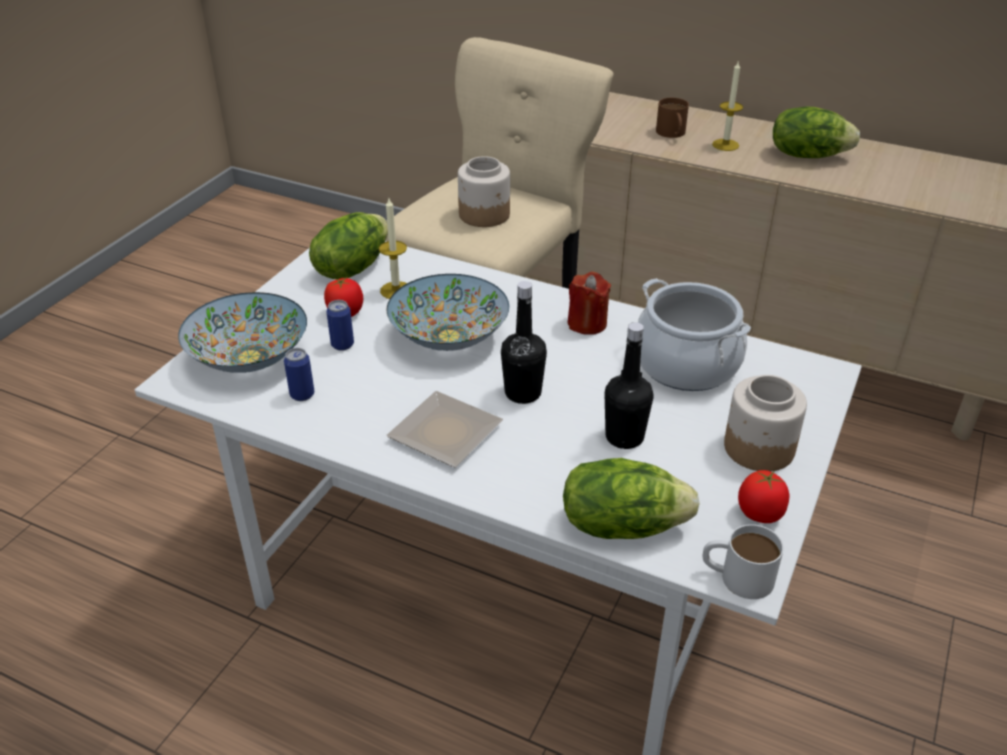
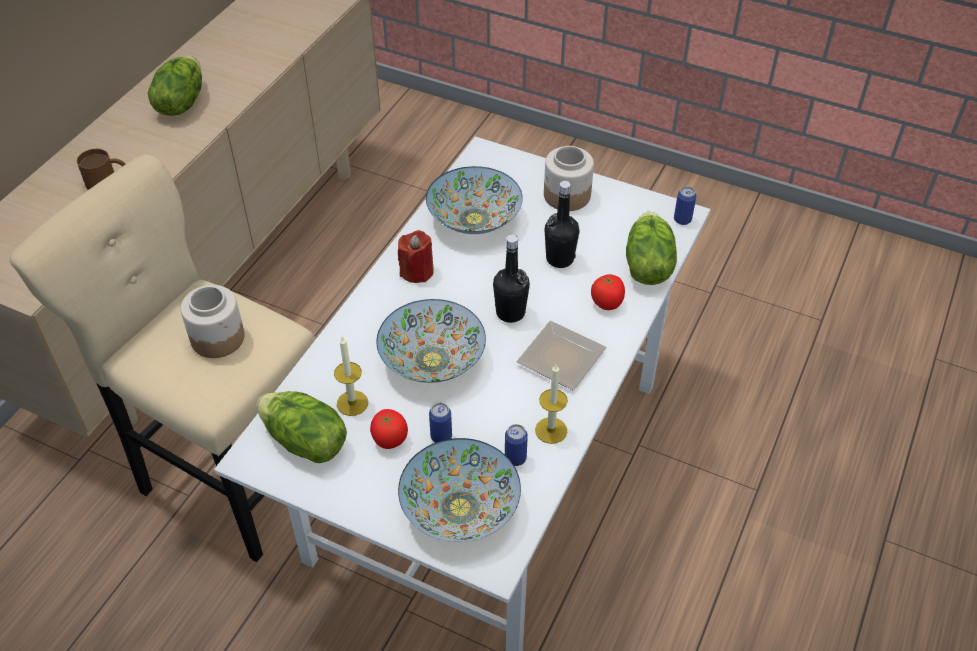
camera: 90 degrees left, 10 degrees up
(686, 364) = (474, 220): cooking pot -> bowl
(725, 145) = (144, 149): candle -> candle (551, 430)
(736, 576) = (682, 220): white mug -> can
(760, 514) = (629, 203): tomato -> tomato (607, 303)

